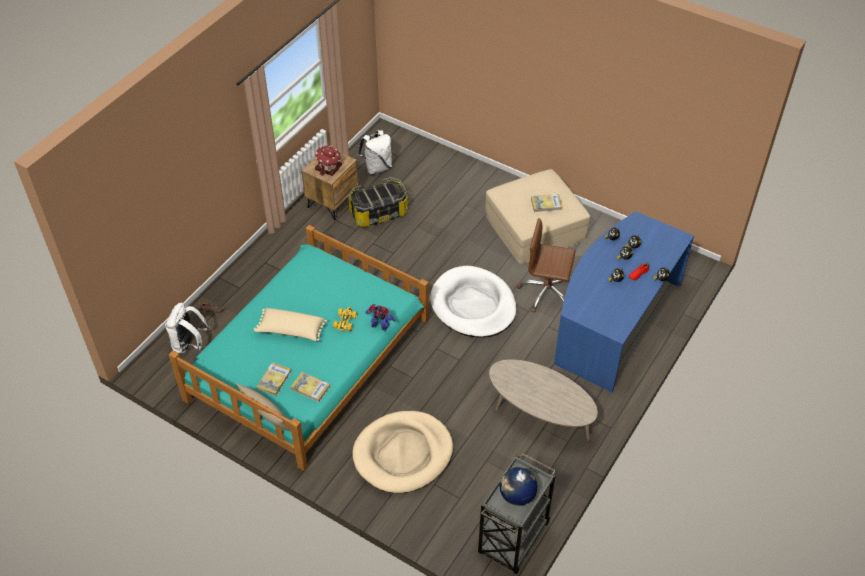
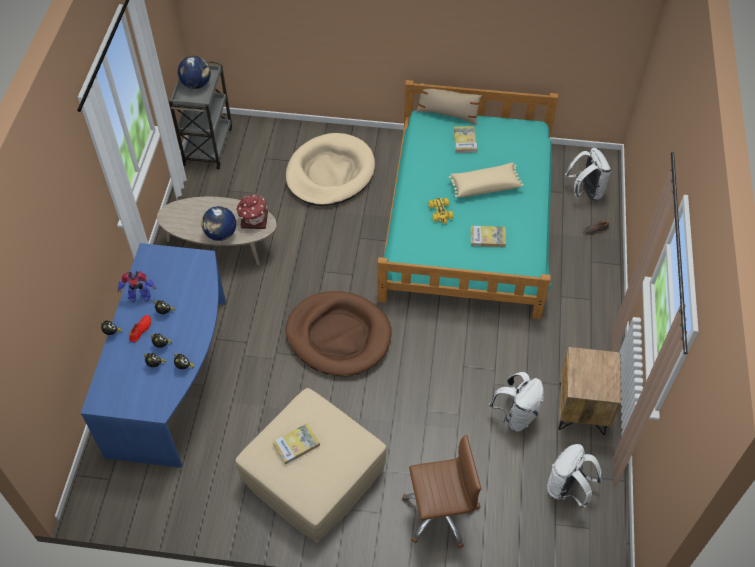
camera: 155 degrees right, 5 degrees up
(310, 388) = (429, 145): book -> book (487, 237)
(329, 168) = (590, 369): toy house -> toy house (253, 220)
(379, 213) = (516, 415): storage box -> white backpack
(380, 326) = (404, 220): toy robot -> toy robot (139, 296)
(473, 305) = (338, 336): white dog bed -> brown dog bed
(543, 376) = (221, 234): none -> globe
(546, 293) = (263, 383): brown office chair -> brown office chair (440, 513)

